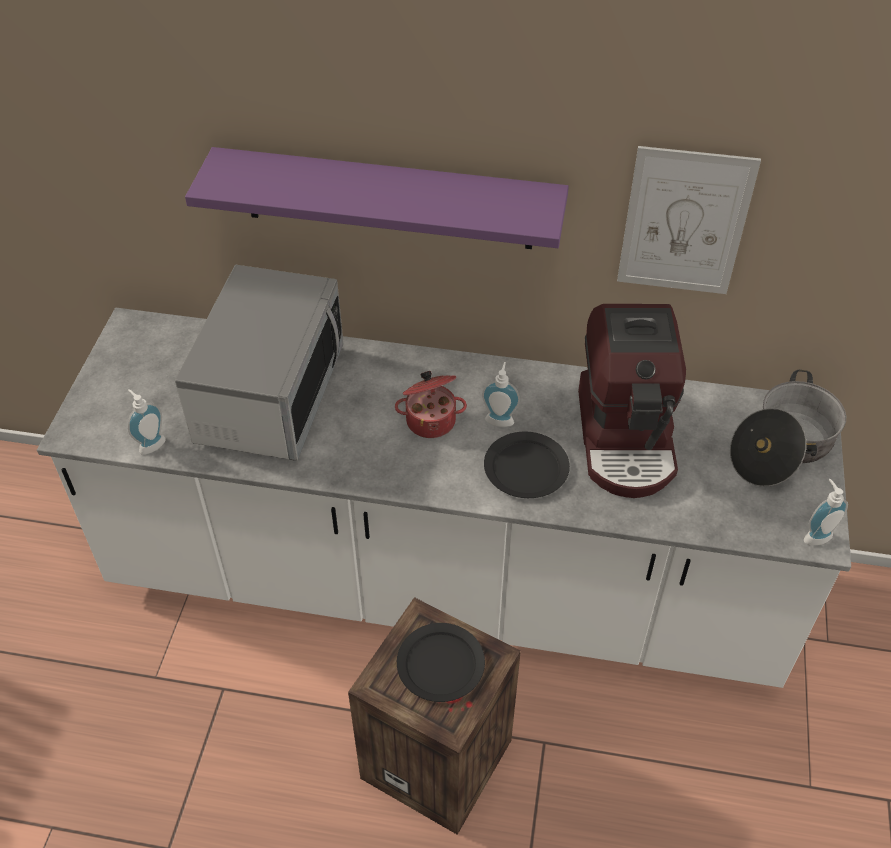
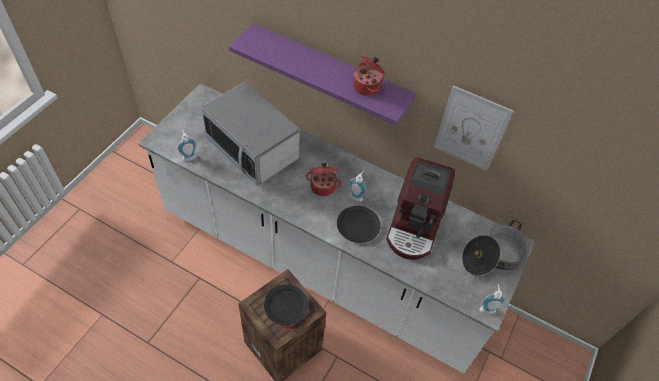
camera: 15 degrees right, 5 degrees up
(270, 395) = (253, 149): microwave -> microwave turned 105 degrees clockwise
(477, 196) = (367, 86): none -> cooking pot

